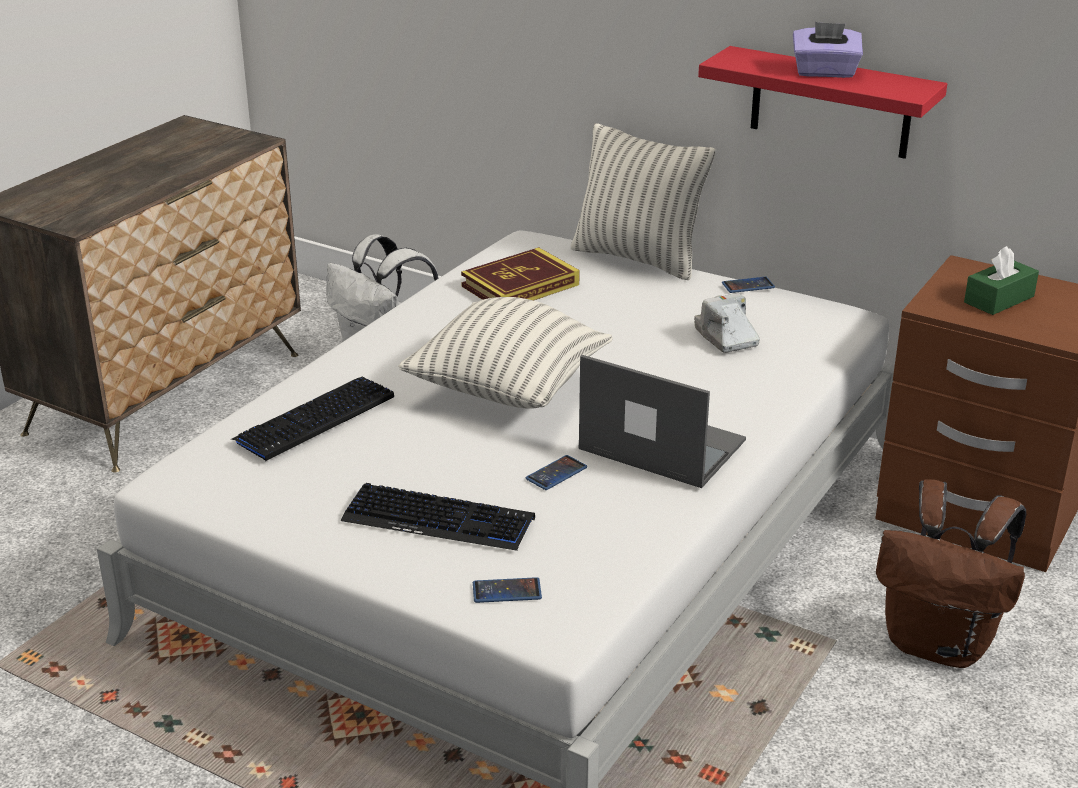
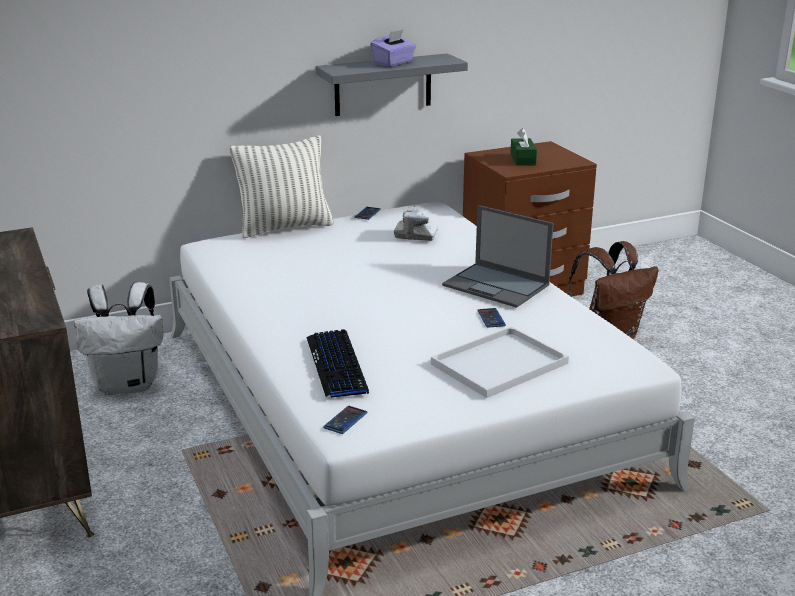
camera: 55 degrees left, 5 degrees down
(438, 520) = (500, 362): keyboard -> white tray
(507, 391) = (387, 302): pillow -> none
(507, 591) = (592, 365): phone -> phone (345, 420)
(520, 285) = (262, 263): book -> none
(660, 445) = (497, 285): laptop -> laptop turned 120 degrees counterclockwise
(830, 103) = (383, 85): red shelf -> grey shelf

